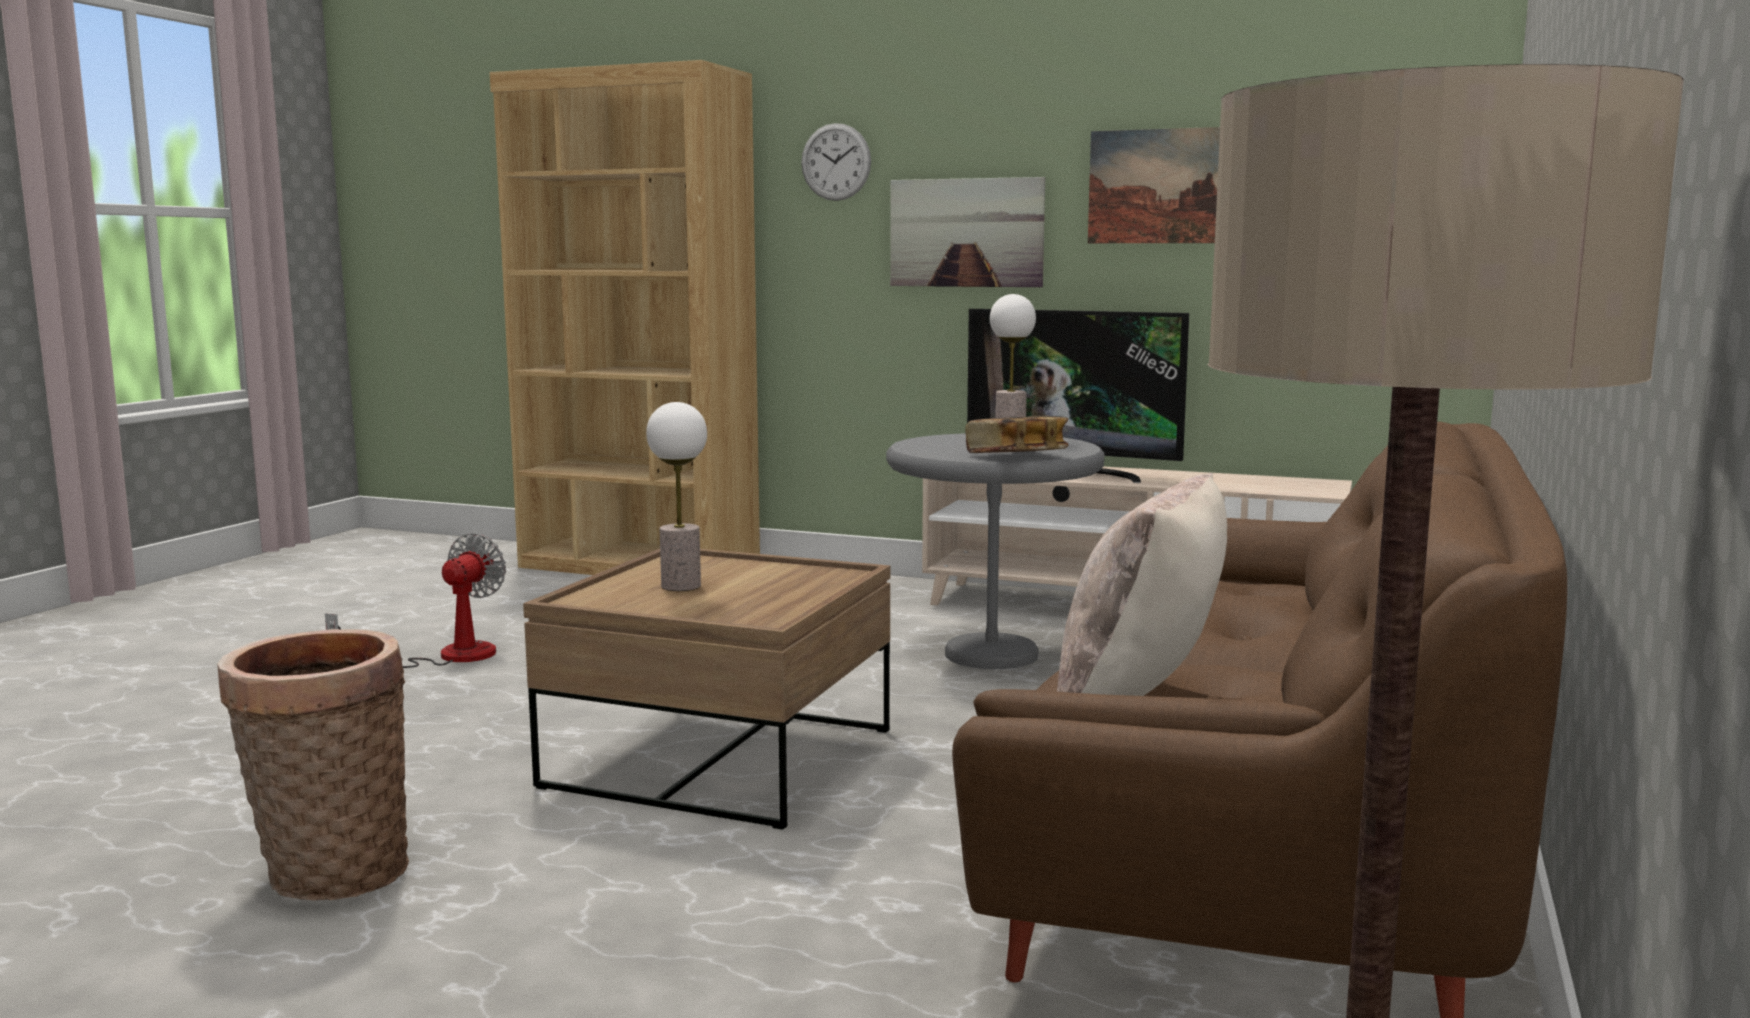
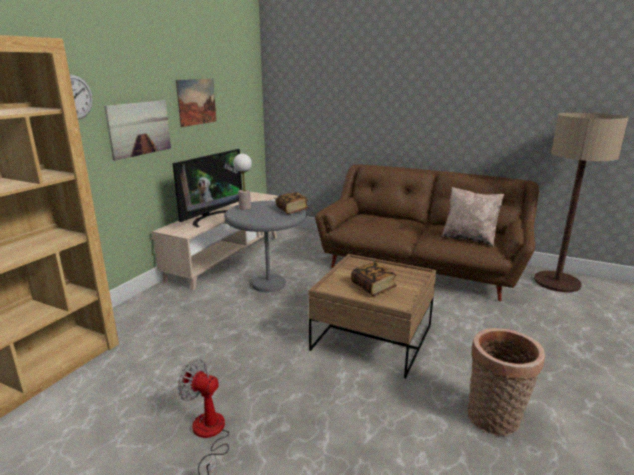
camera: 85 degrees left, 10 degrees up
(681, 586) = (373, 287): table lamp -> book

